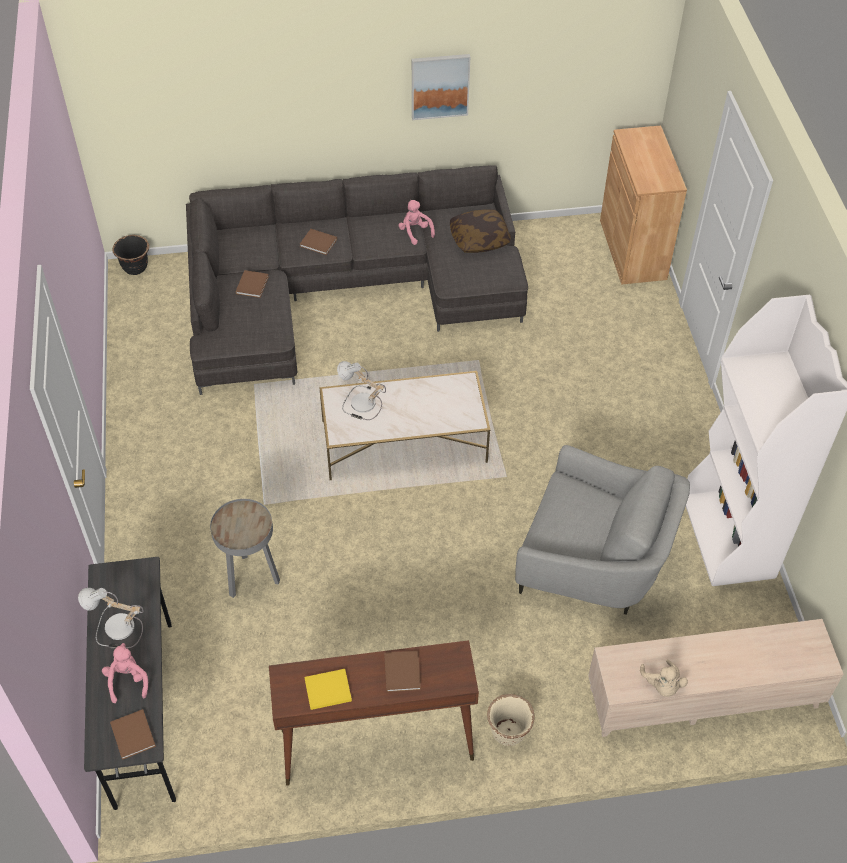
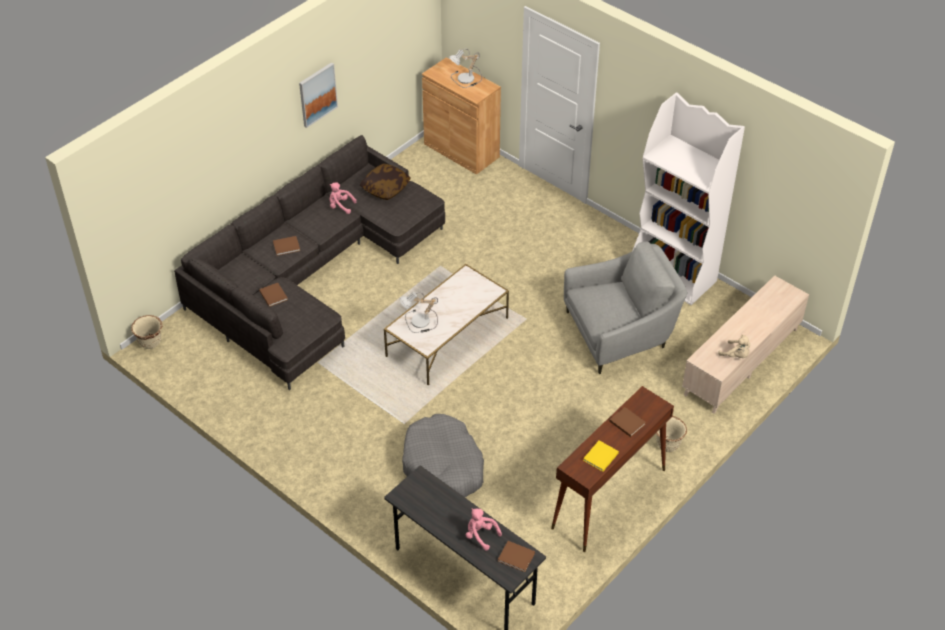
camera: 40 degrees left, 5 degrees down
(117, 629) = (442, 516): table lamp -> table lamp (465, 80)
(135, 268) = (150, 342): black planter -> beige planter
(251, 578) = (443, 466): grey side table -> grey dog bed

